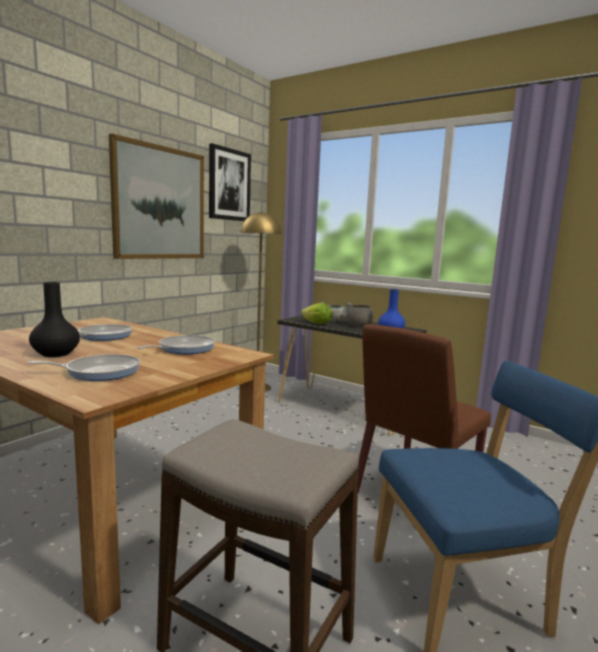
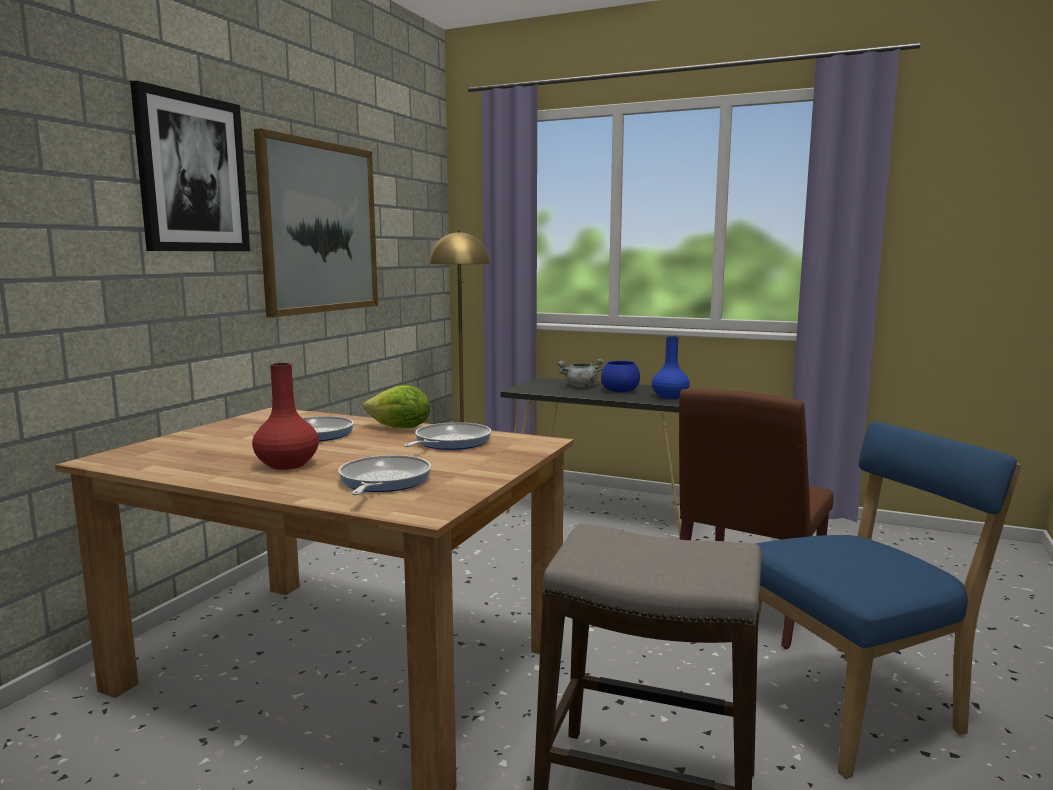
camera: 10 degrees left, 0 degrees up
(56, 354) = (288, 464): black vase -> red vase
(99, 372) = (382, 481): frying pan -> frying pan turned 60 degrees counterclockwise
(229, 185) = (402, 191): picture -> picture (192, 174)
(317, 324) = (561, 392): lettuce -> lettuce (400, 428)
(359, 326) = (620, 391): grey bowl -> blue bowl

